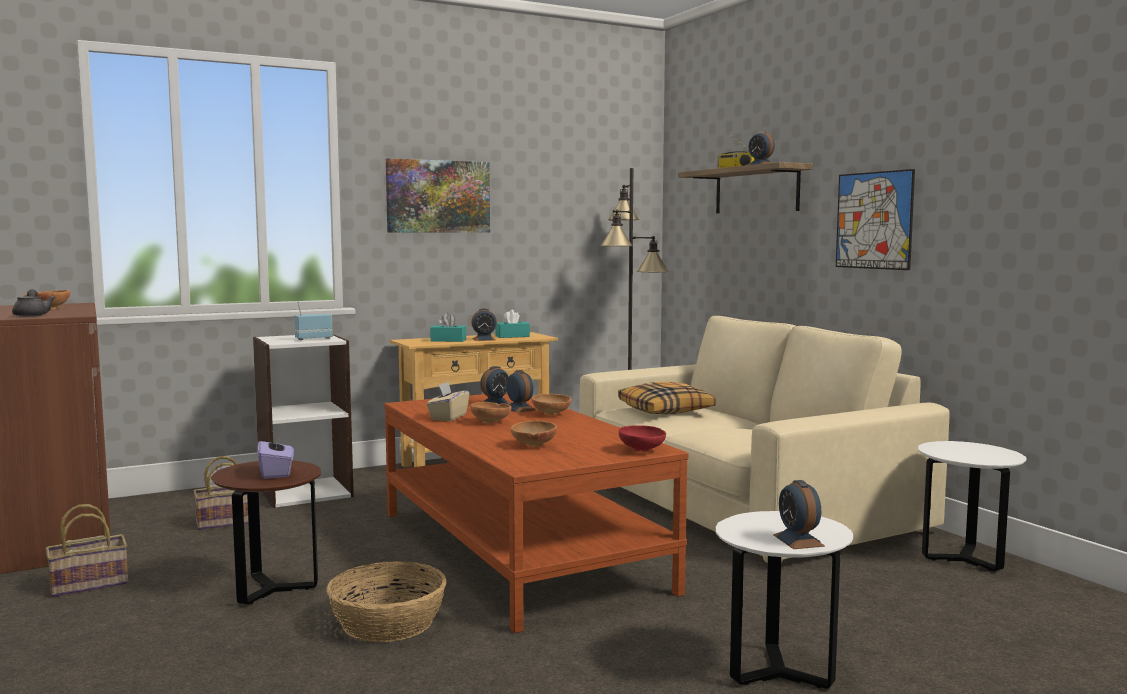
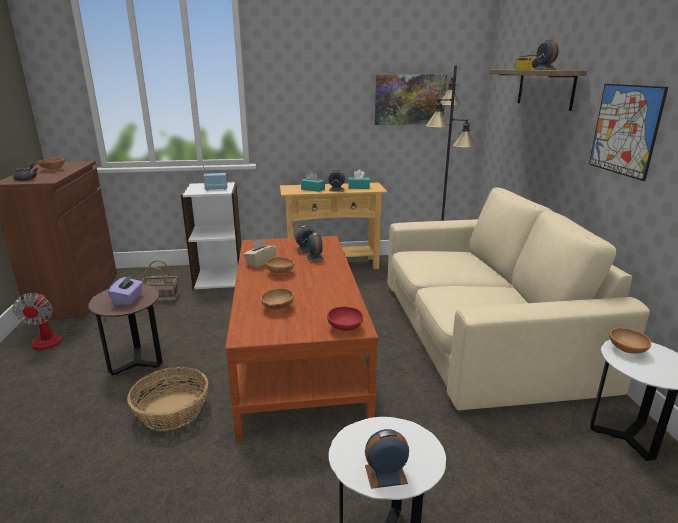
camera: 20 degrees right, 15 degrees up
(91, 584) = (58, 338): basket -> fan
(438, 196) = (313, 88): picture -> picture (409, 99)
(551, 414) = (328, 269): brown bowl -> brown bowl (626, 351)
(666, 410) = (437, 260): pillow -> none
(798, 540) = (385, 474): alarm clock -> alarm clock turned 75 degrees clockwise

